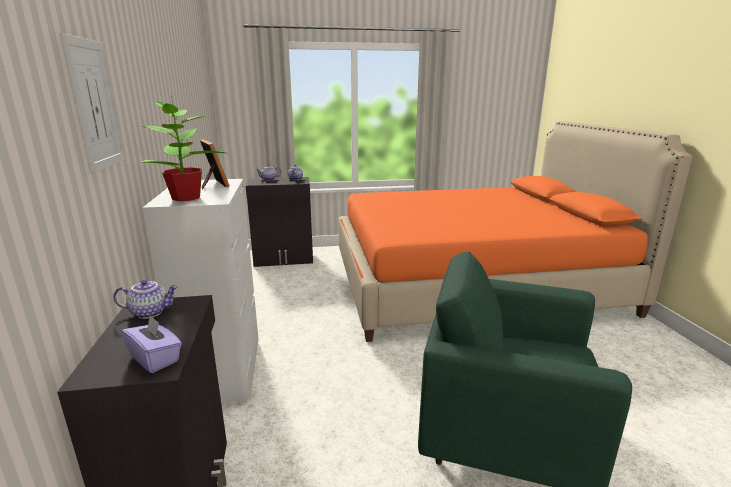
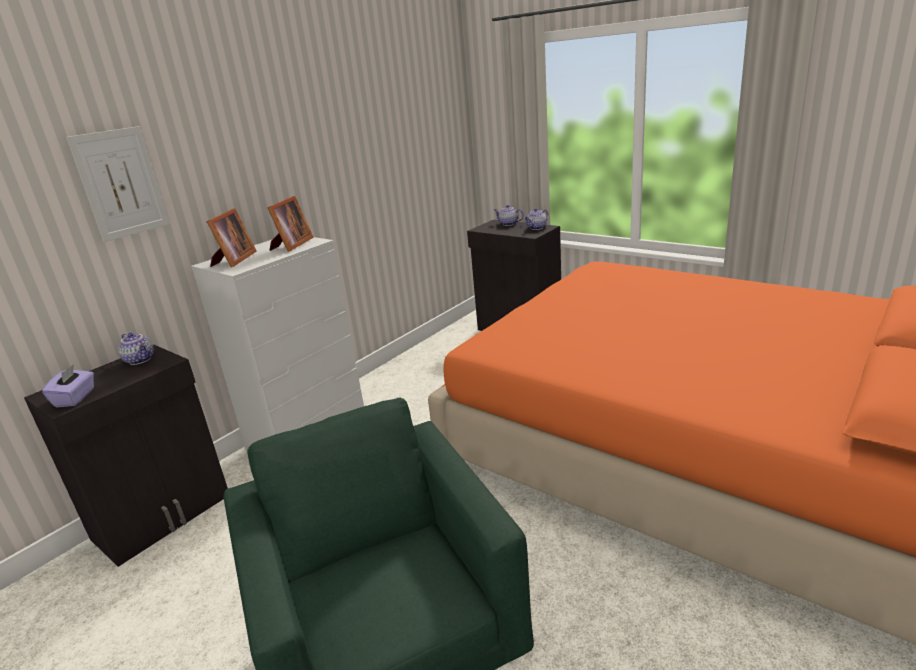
camera: 50 degrees right, 5 degrees up
(186, 198) = (233, 260): potted plant -> picture frame

